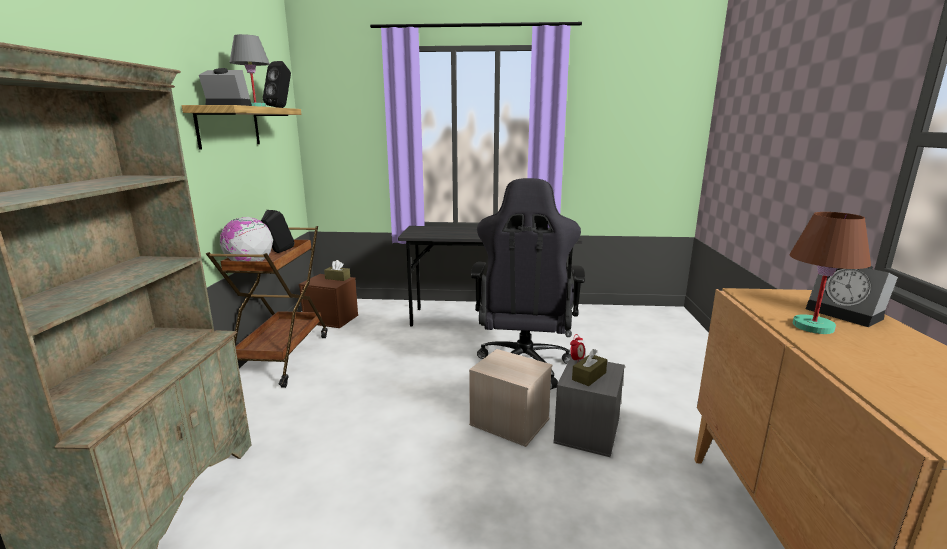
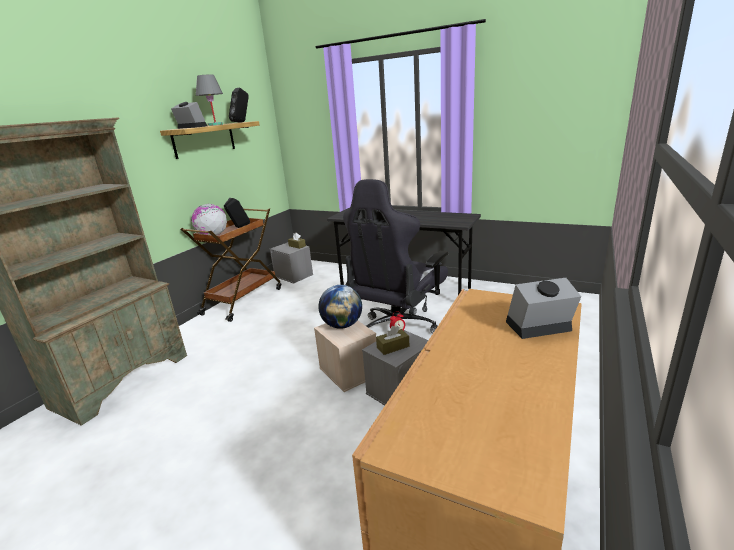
camera: 25 degrees right, 5 degrees up
(332, 319) = (294, 275): brown storage box -> grey storage box
(503, 361) = (342, 325): none -> globe
(812, 326) = (478, 335): brown table lamp -> none
(847, 314) = (537, 328): alarm clock -> alarm clock turned 90 degrees clockwise

